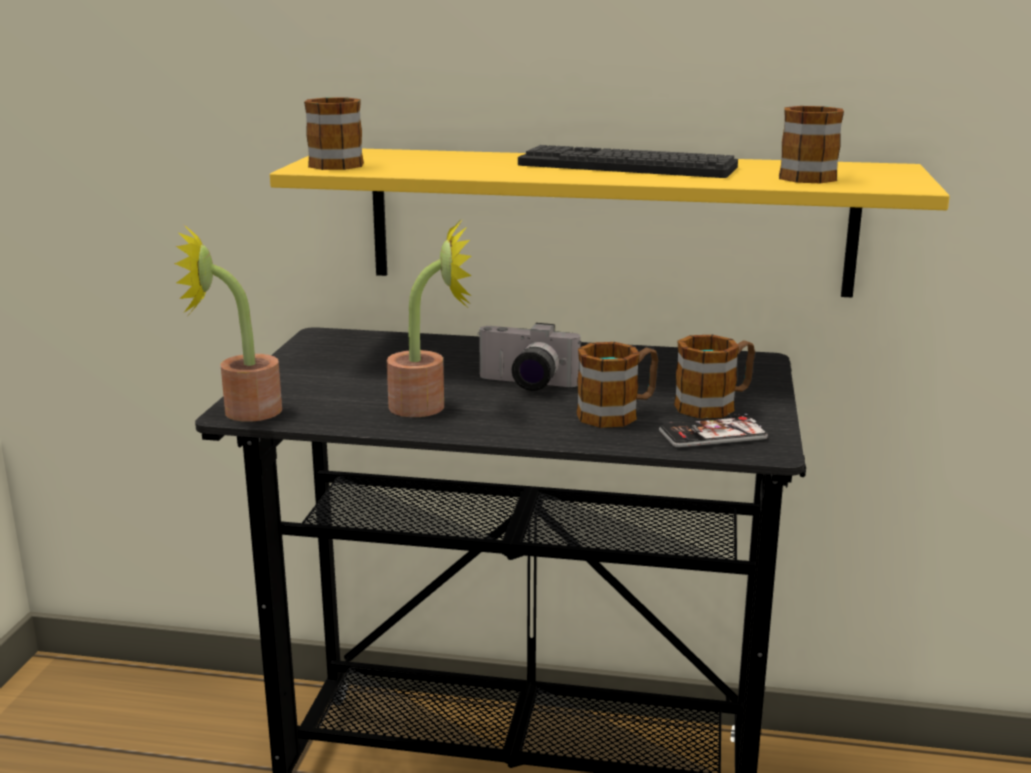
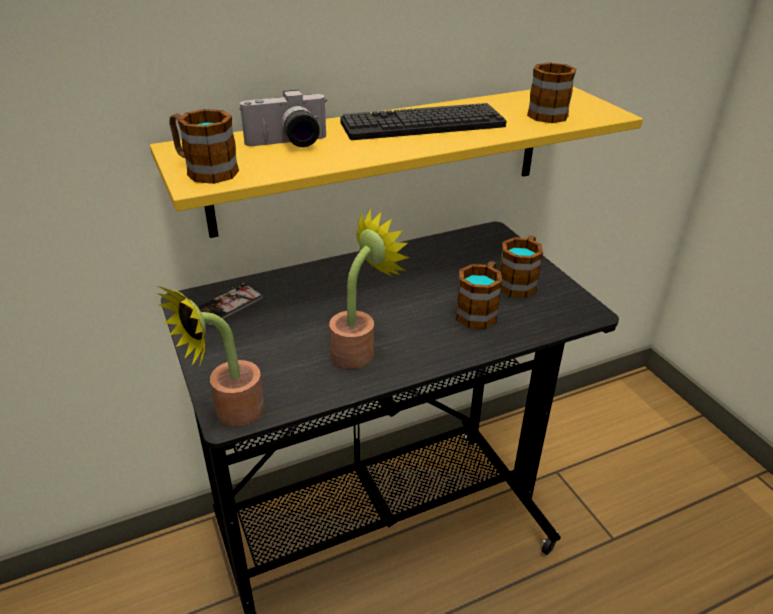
camera: 35 degrees left, 15 degrees up
(525, 385) = (393, 304): camera -> camera (288, 144)
(712, 435) = (550, 310): phone -> phone (228, 305)

